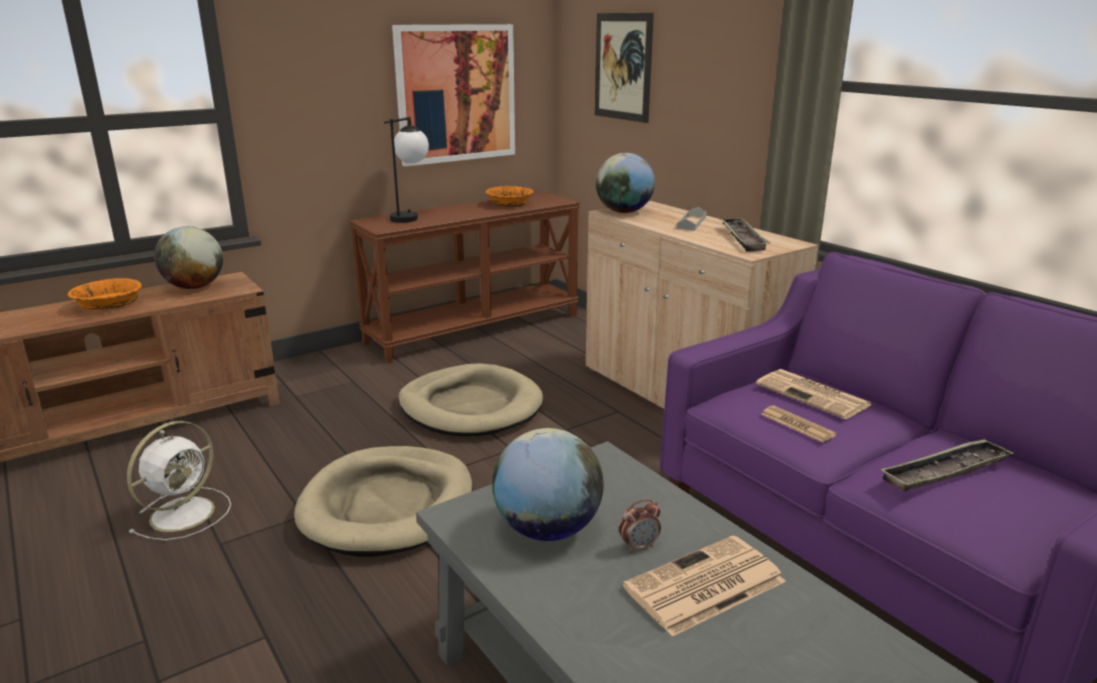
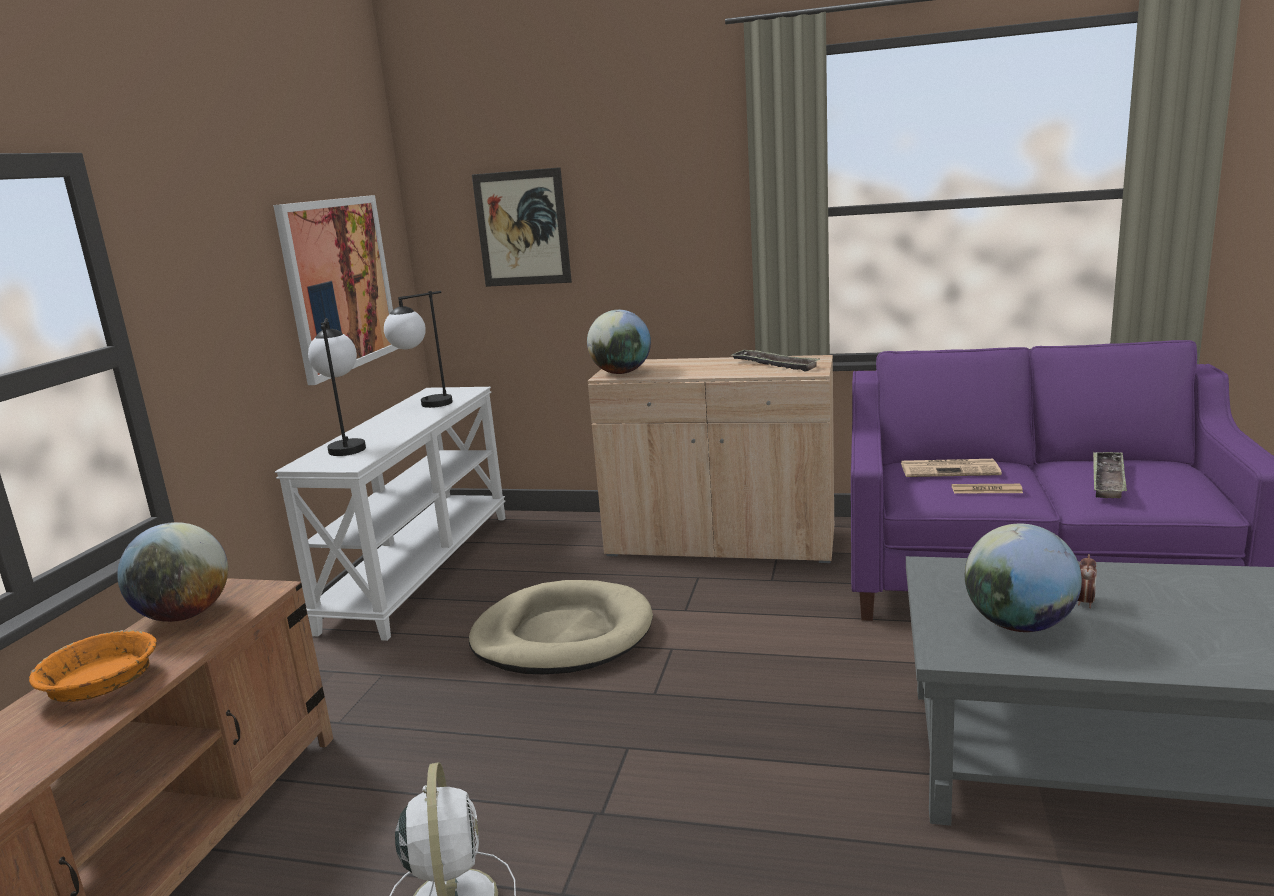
camera: 40 degrees left, 5 degrees down
(388, 505) = (659, 753): beige dog bed -> none
(474, 328) = (420, 569): brown console table -> white console table
(510, 204) = (425, 406): orange bowl -> table lamp
(691, 222) = (701, 365): grey tray -> none
(703, 586) = (1161, 601): newspaper -> none

